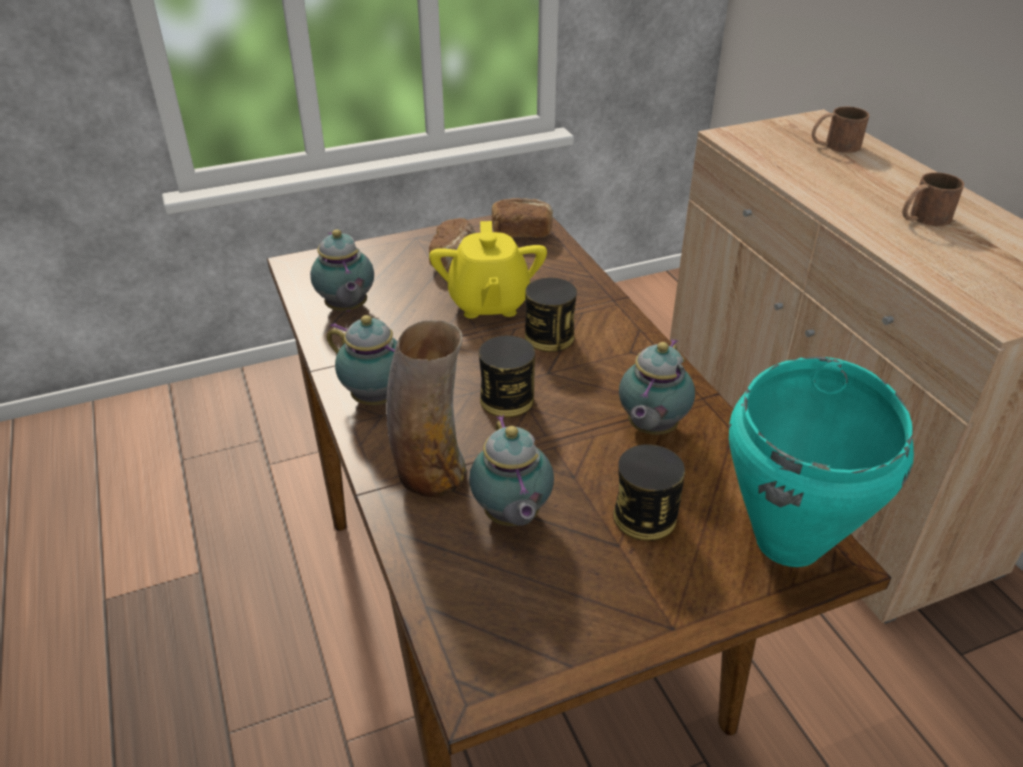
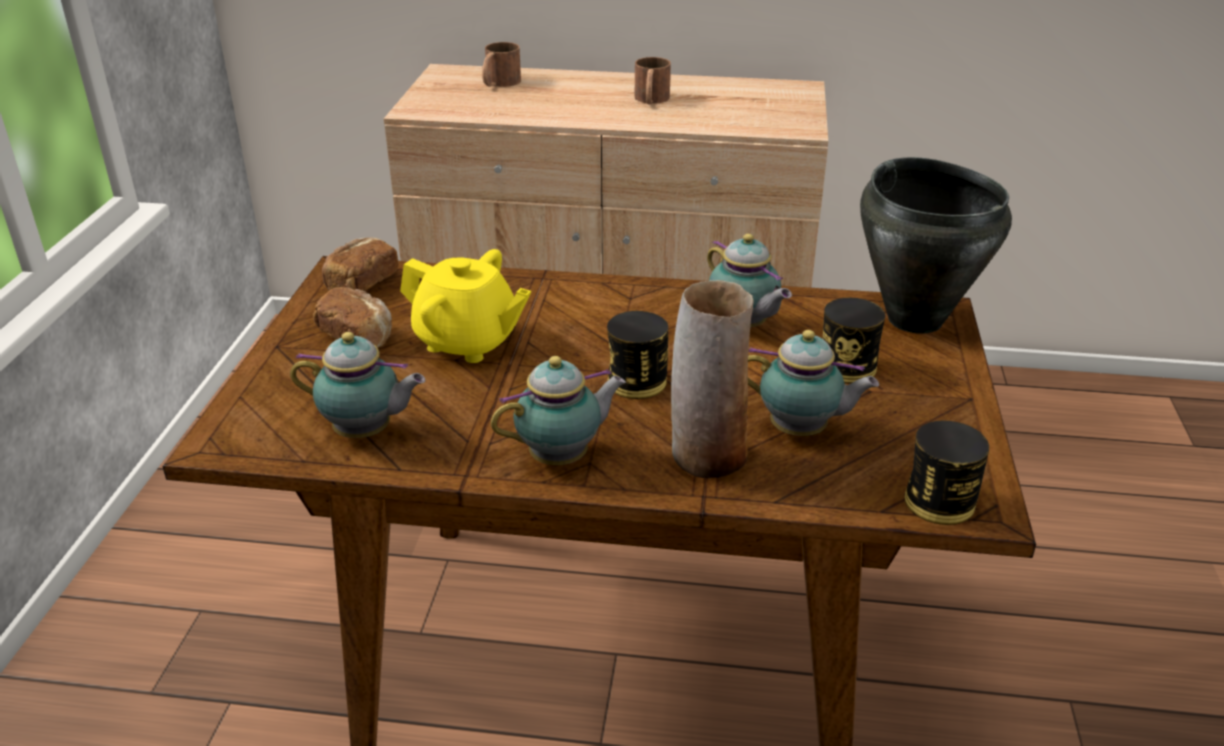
camera: 60 degrees left, 5 degrees down
(549, 337) = (564, 328): can -> can (939, 502)
(790, 542) = (915, 319): turquoise cooking pot -> black cooking pot

